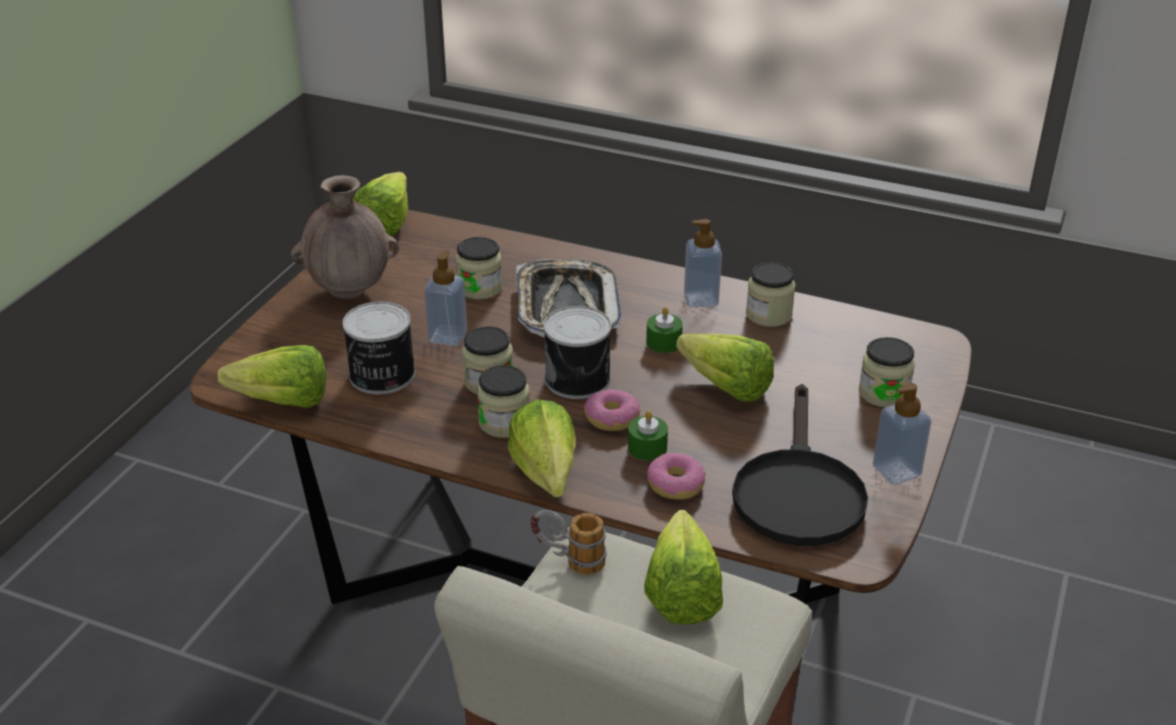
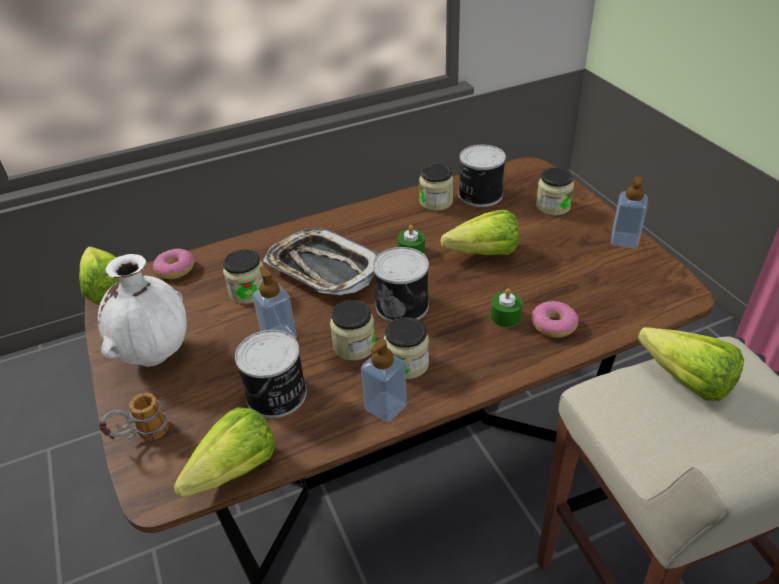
camera: 45 degrees left, 5 degrees up
(350, 291) = (156, 354): brown vase -> white vase
(545, 480) = (489, 380): lettuce -> none
(569, 561) = (608, 414): mug -> mug (140, 437)
(612, 418) = (459, 313): donut -> donut (175, 269)
(701, 299) = (389, 215): soap dispenser -> soap dispenser (385, 407)
(797, 491) = (607, 283): black frying pan -> none
(825, 334) = (479, 195): none -> can

